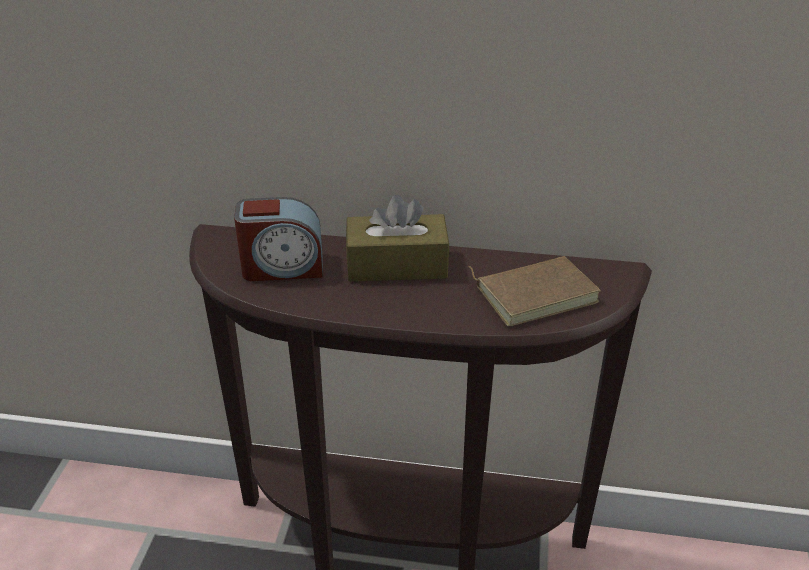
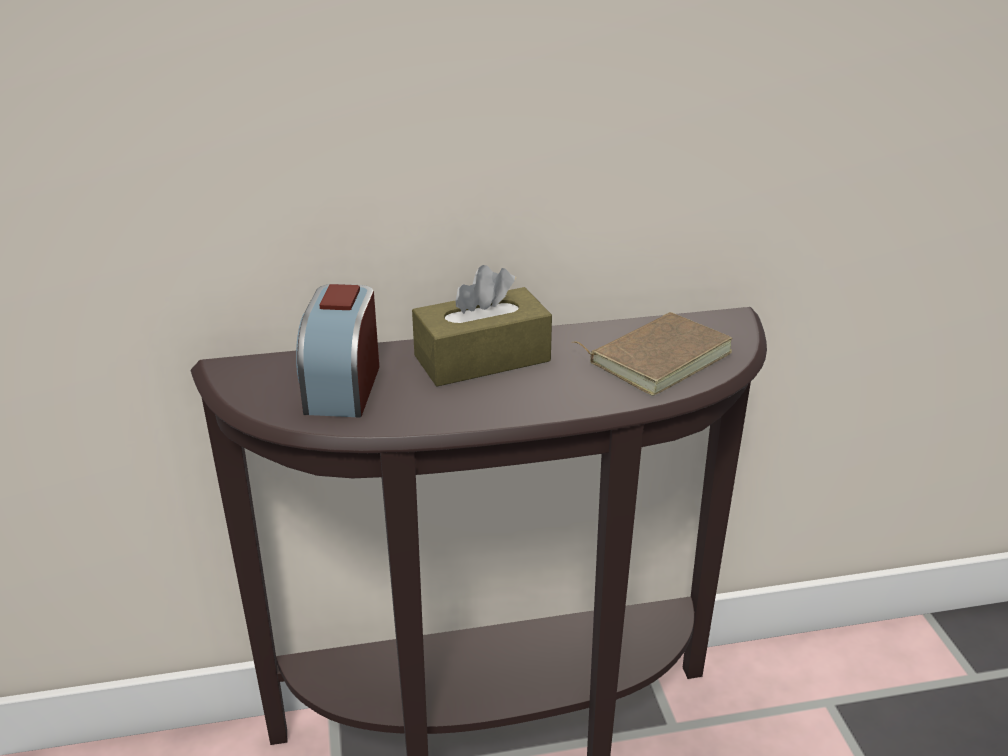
camera: 20 degrees left, 5 degrees down
(282, 267) = (343, 387): alarm clock -> alarm clock turned 120 degrees clockwise

